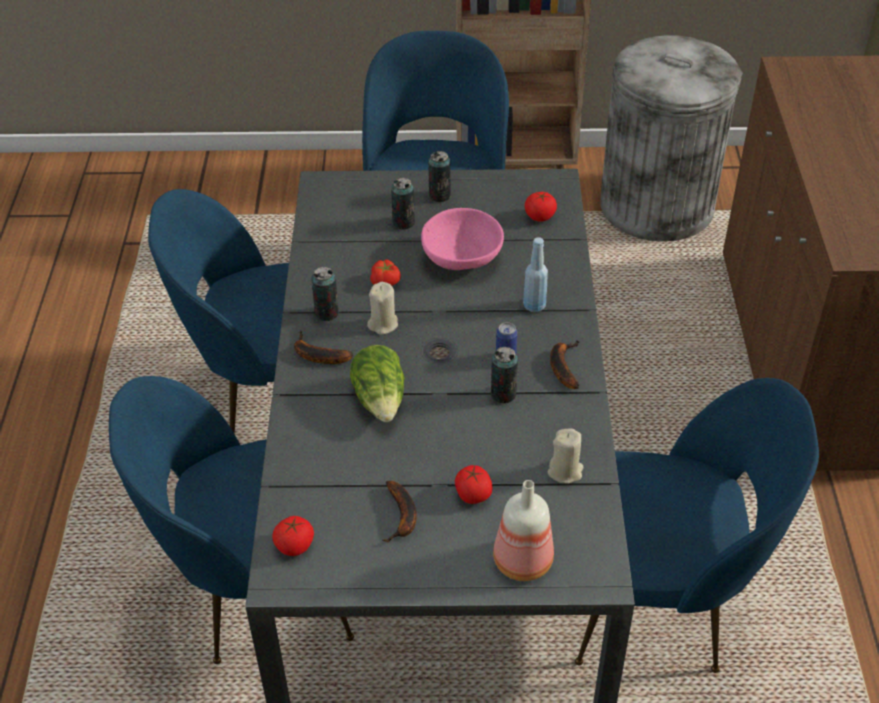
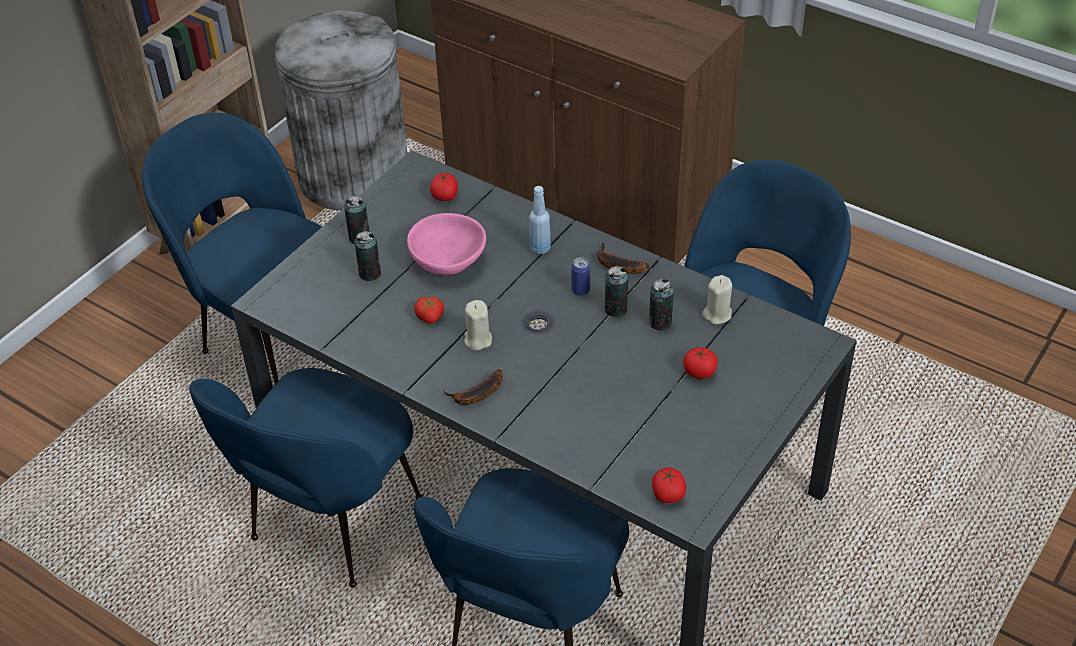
camera: 55 degrees left, 0 degrees up
(326, 313) = (432, 367): can -> can (660, 322)
(381, 399) = (560, 379): lettuce -> none
(402, 516) = (689, 420): banana -> none
(522, 563) = (781, 377): bottle -> none

